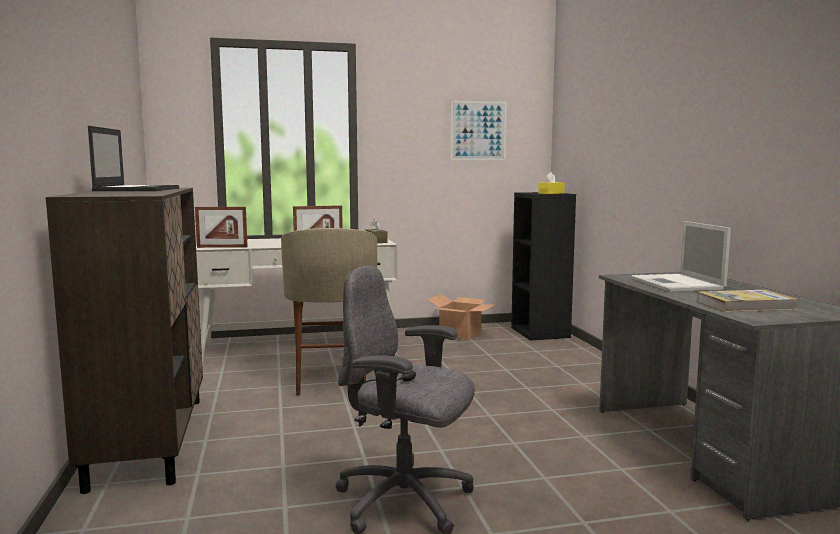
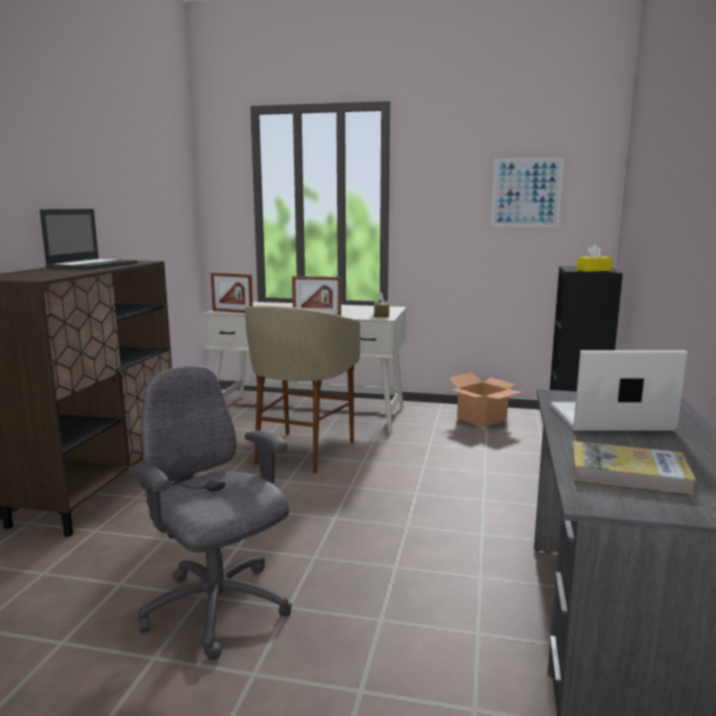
camera: 25 degrees right, 5 degrees up
(678, 284) = (607, 419): laptop -> laptop turned 75 degrees clockwise

